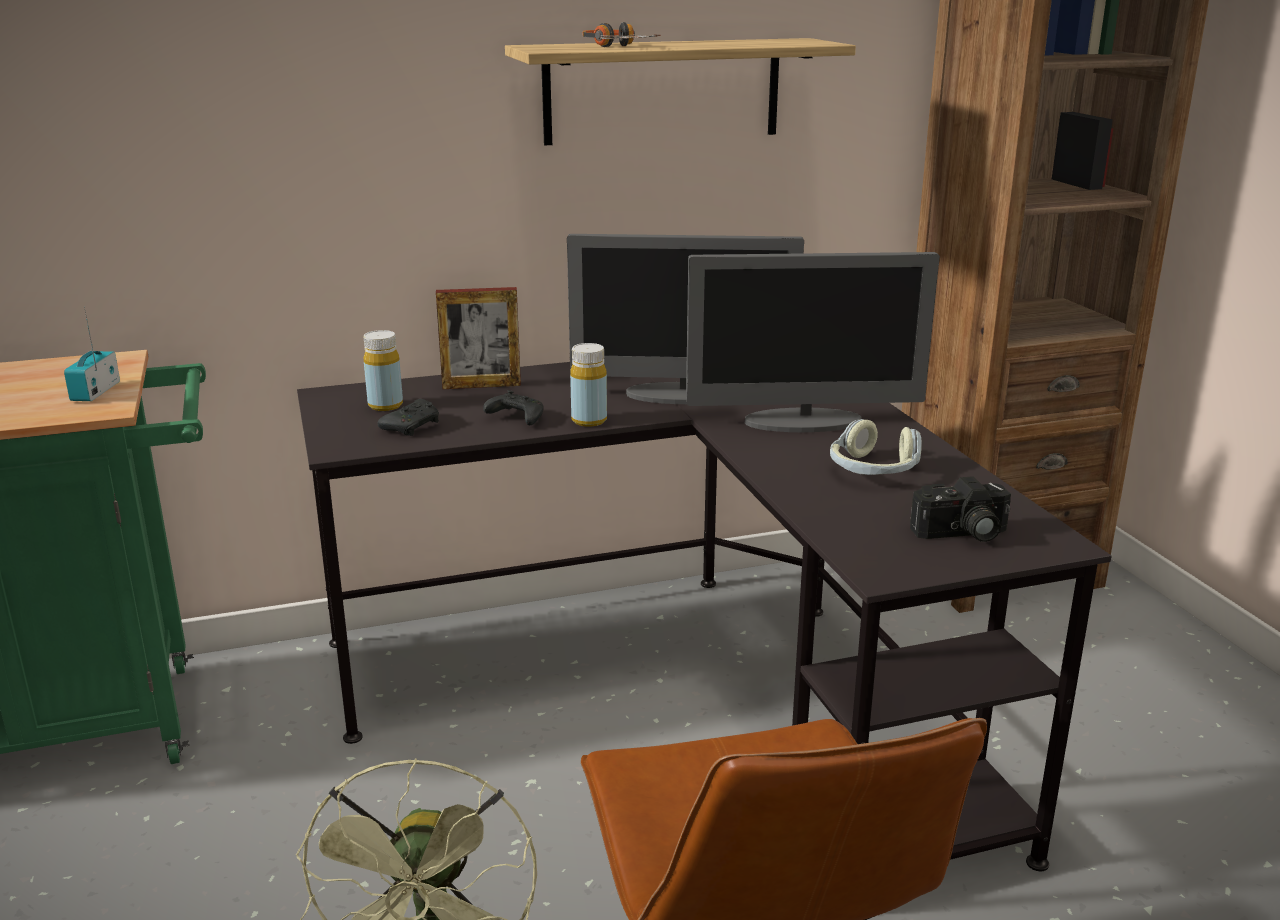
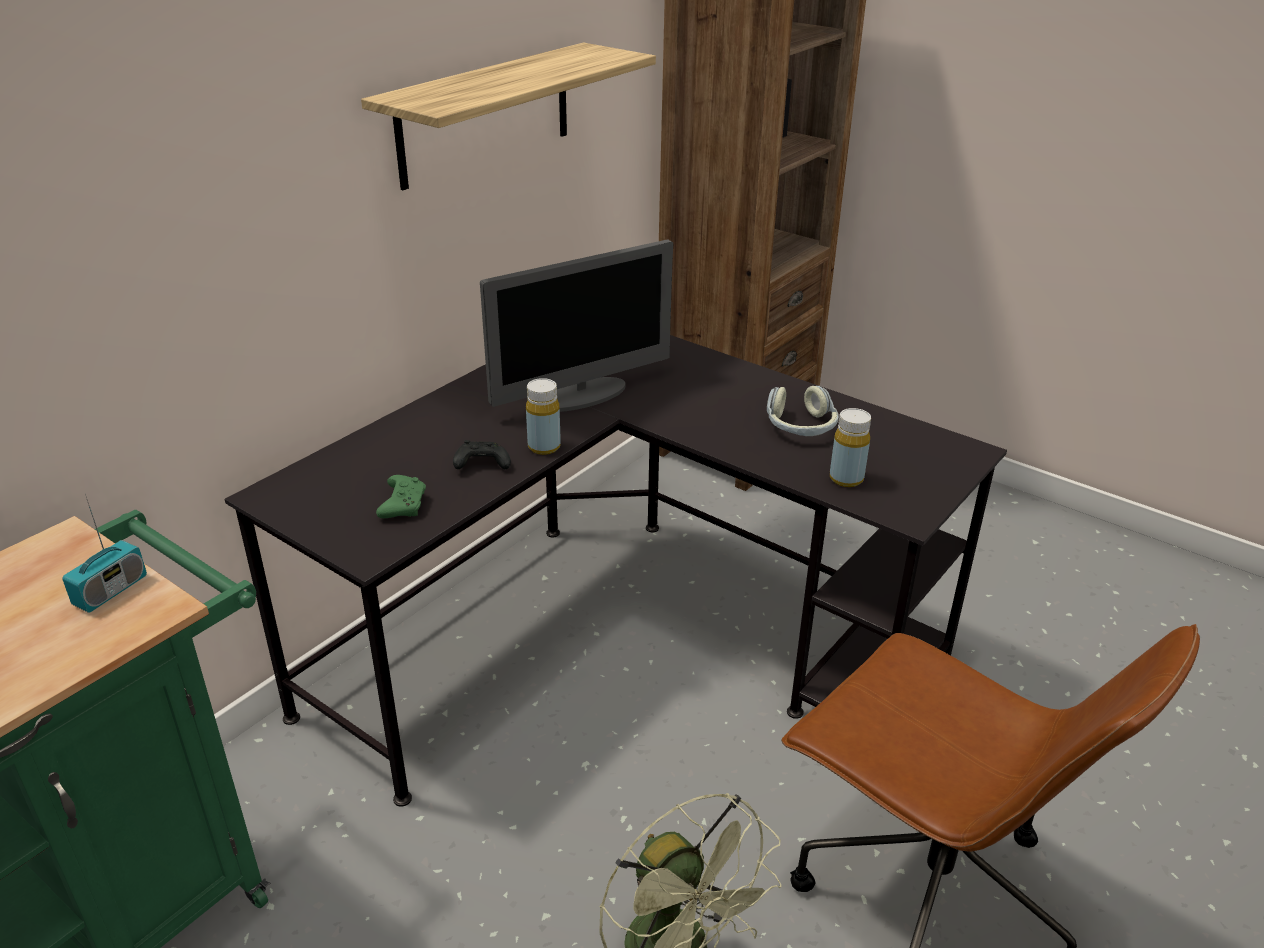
camera: 35 degrees left, 10 degrees up
(95, 392) = (111, 591): radio -> radio turned 120 degrees counterclockwise
(385, 405) = (344, 489): yellow bottle -> yellow bottle (846, 479)
(413, 426) = (403, 505): black game controller -> green game controller
(481, 385) = (402, 437): picture frame -> none
(617, 47) = (482, 89): headphones -> none
(804, 422) = (702, 395): monitor -> none
(962, 534) = (915, 464): camera -> none

